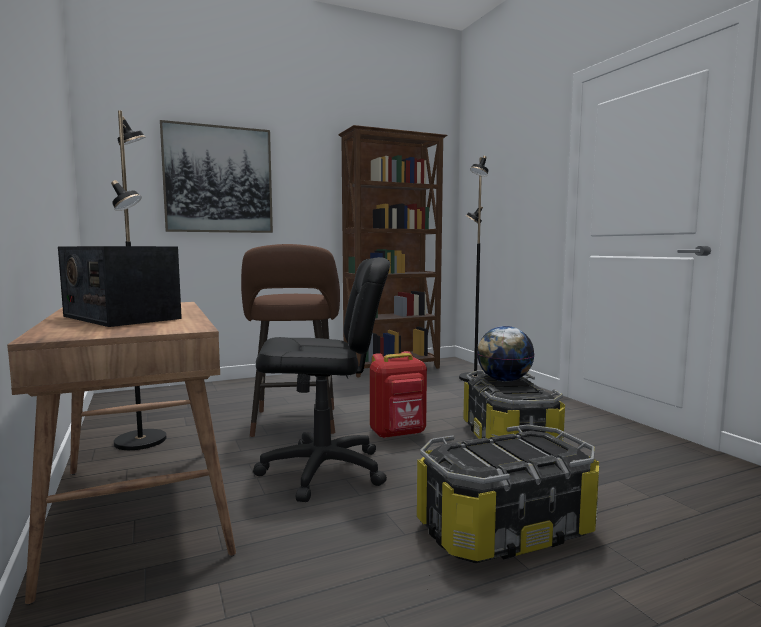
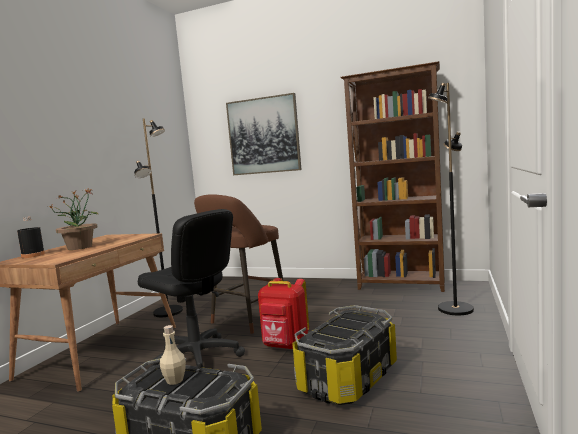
camera: 45 degrees right, 0 degrees up
(63, 329) = (33, 255): none -> black bottle
(121, 317) = (80, 247): radio -> potted plant
(496, 453) = (175, 380): none -> beige bottle
(504, 380) = (354, 320): globe -> none

